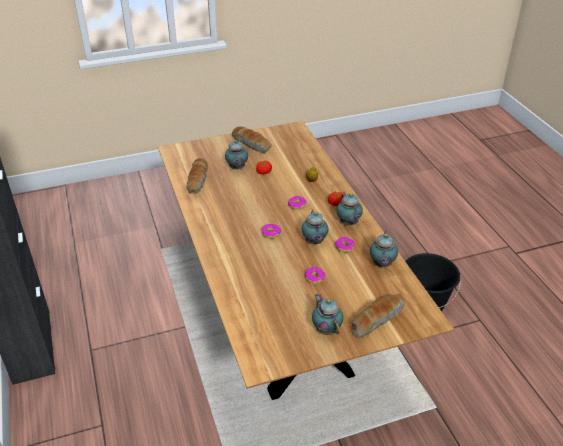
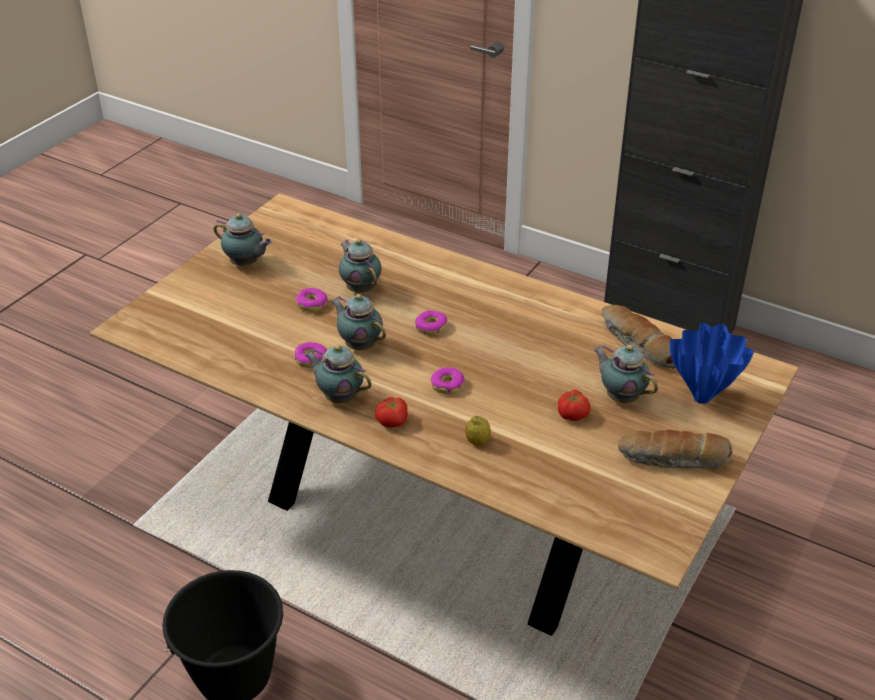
camera: 140 degrees right, 0 degrees up
(209, 154) = (703, 398): none -> blue vase
(376, 319) = (194, 298): bread -> none
(381, 265) = (238, 361): teapot -> teapot (360, 288)

